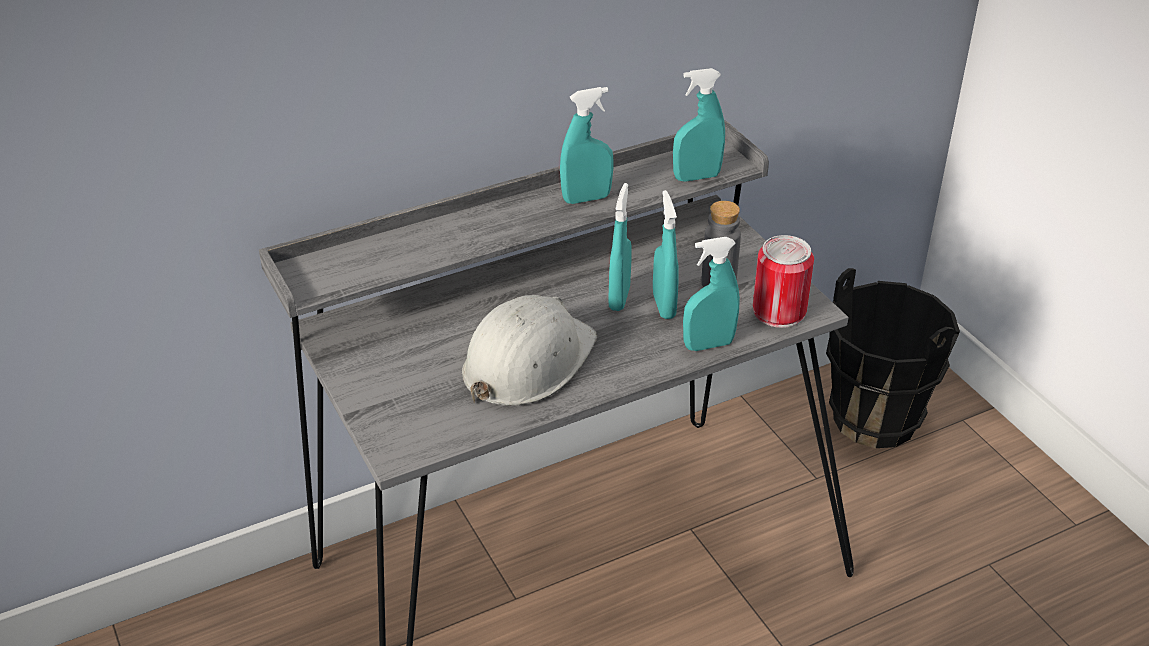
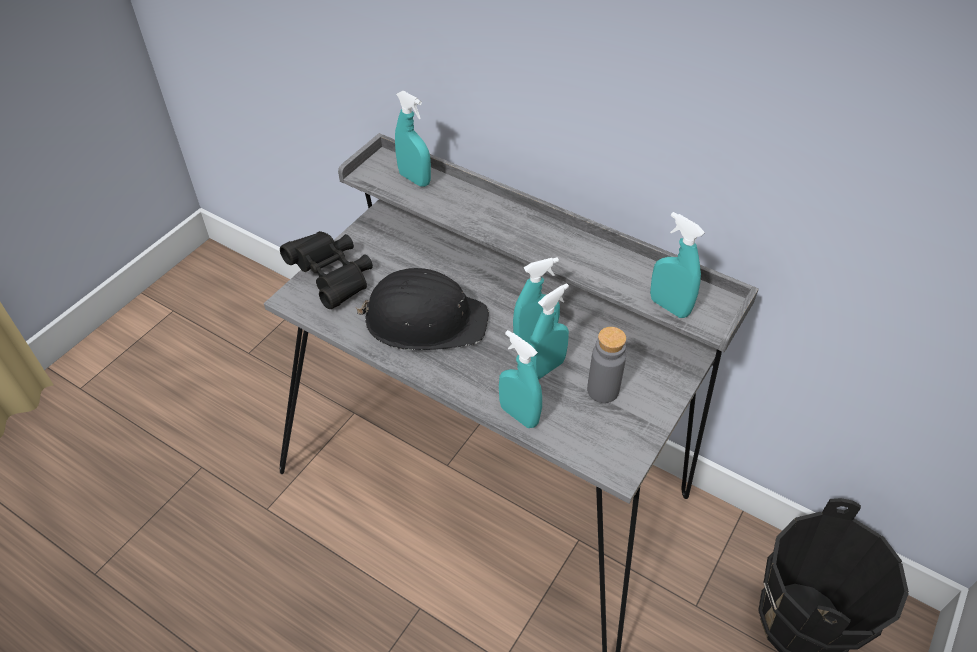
camera: 60 degrees right, 10 degrees up
(395, 409) = (333, 278): none -> black binoculars
(527, 362) = (424, 319): white hard hat -> black hard hat
(586, 198) = (580, 256): turquoise spray bottle -> turquoise spray bottle (414, 179)
(779, 311) = (598, 445): can -> none

